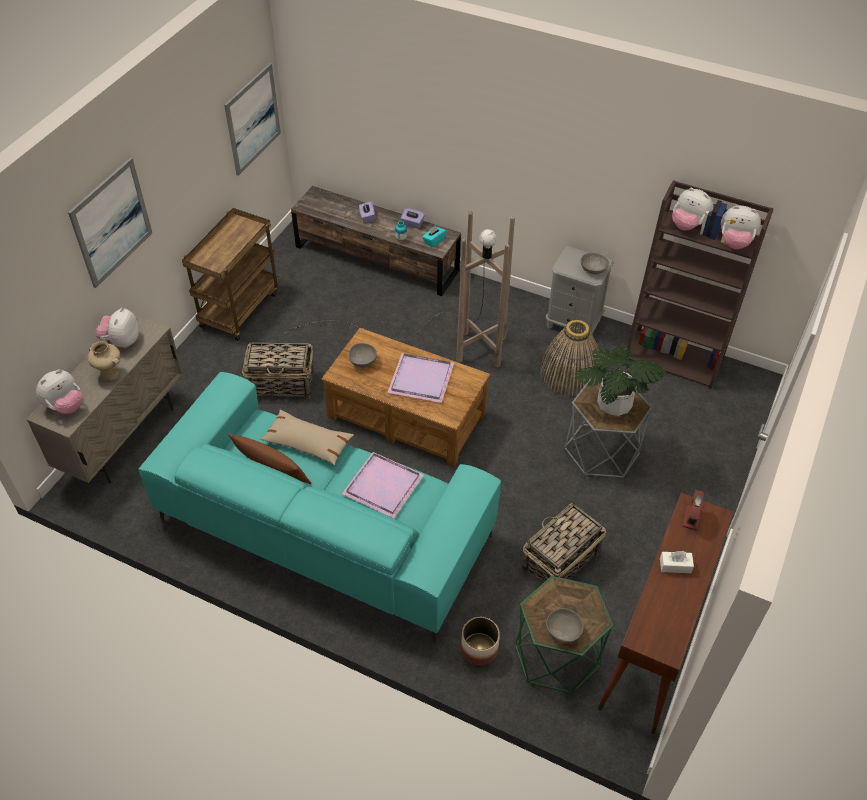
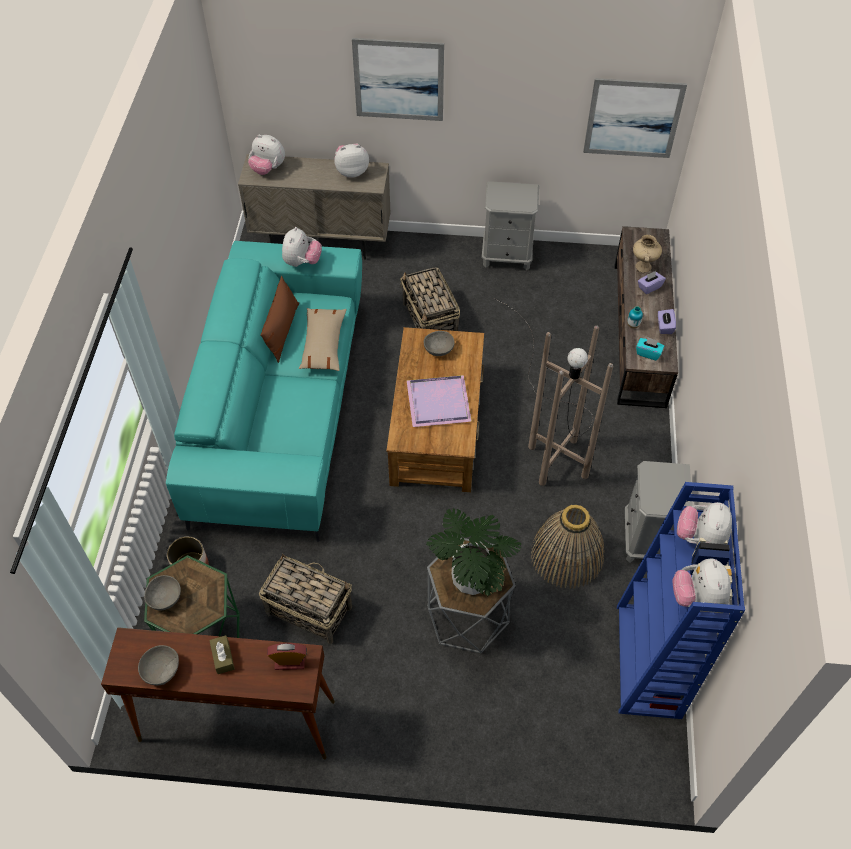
camera: 70 degrees right, 5 degrees up
(109, 374) = (312, 179): beige vase -> beige vase (643, 266)
(212, 417) = (302, 262): none -> plush toy
(239, 308) = (507, 255): brown cart -> grey nightstand
(381, 486) = (293, 413): purple tray -> none
(592, 270) = (662, 500): grey bowl -> grey bowl (162, 670)
(675, 358) = (649, 661): brown bookcase -> blue bookcase
(675, 565) = (223, 657): white tissue box -> brown tissue box

